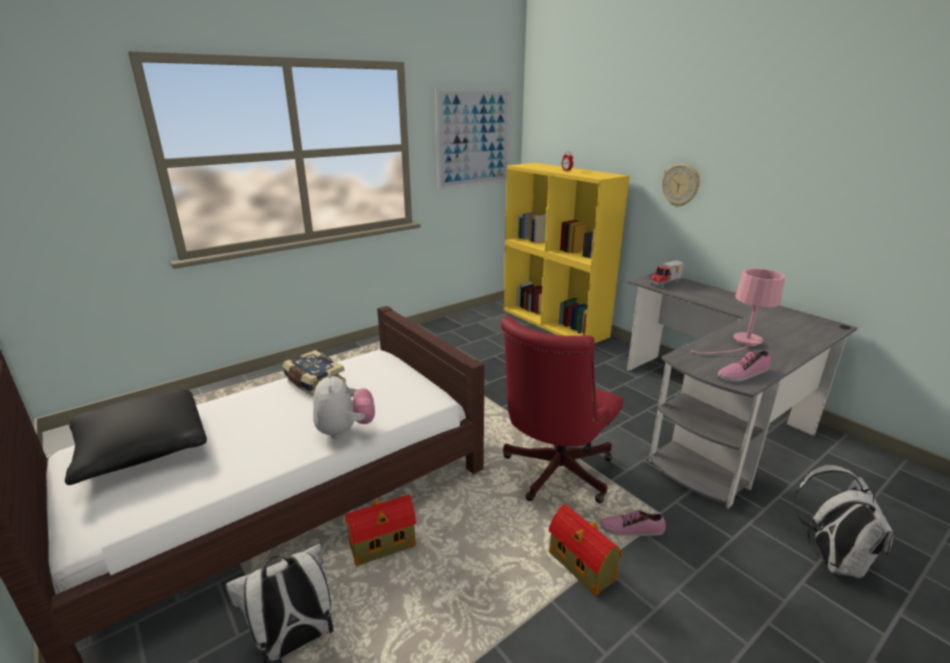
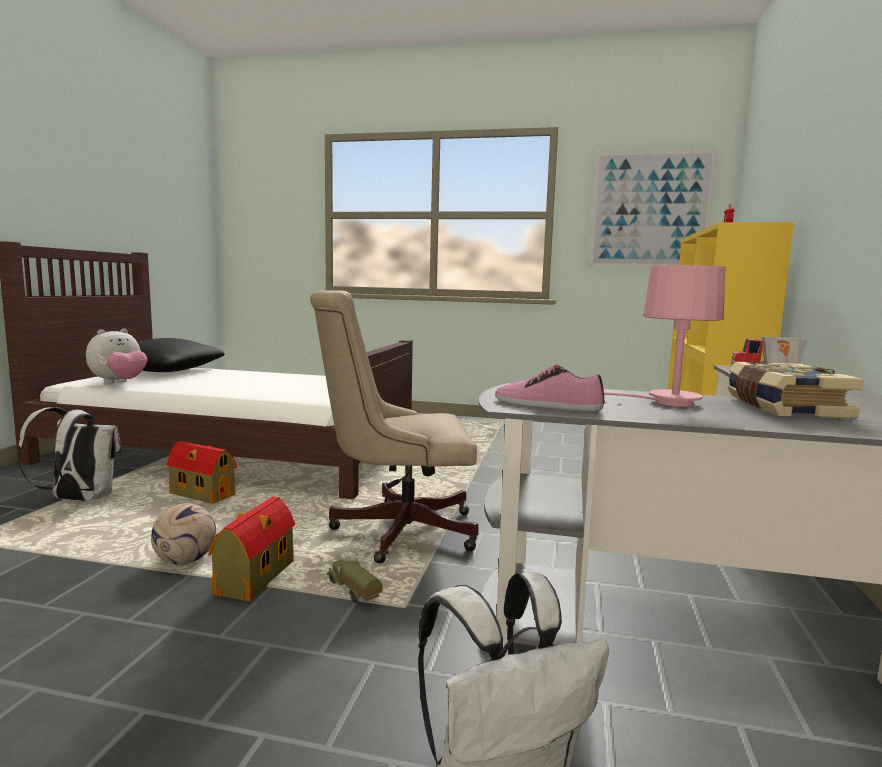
camera: 50 degrees right, 15 degrees down
(313, 382) = (300, 376): book -> book (783, 408)
(345, 430) = (243, 391): plush toy -> plush toy (119, 383)
(524, 597) = (184, 561): none -> football
(553, 473) = (395, 530): red office chair -> beige office chair
(631, 529) = (353, 592): shoe -> toy truck
(680, 185) = (839, 217): wall clock -> none

